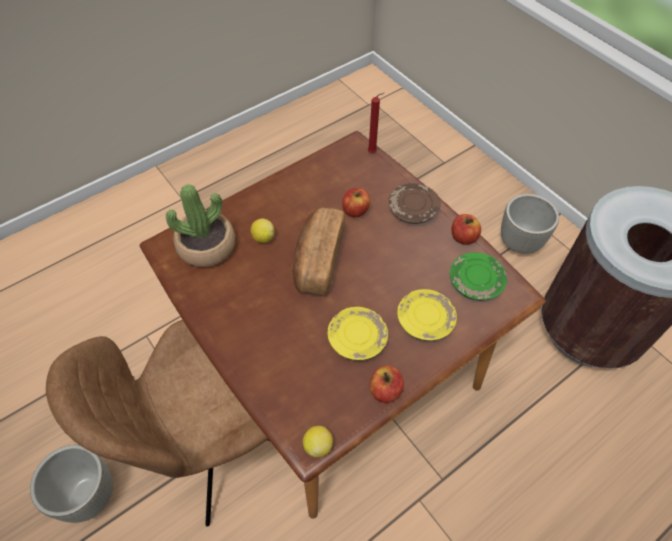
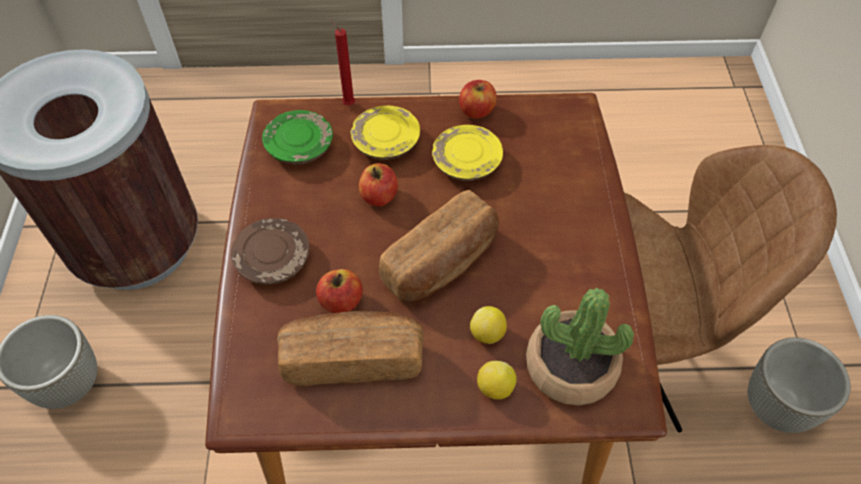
camera: 145 degrees left, 0 degrees up
(318, 445) = (567, 105): lemon -> lemon (495, 388)
(324, 190) = (353, 358): none -> bread
(373, 152) = (228, 380): red candle -> red candle (347, 103)
(463, 237) = (256, 194): apple -> apple (379, 196)

